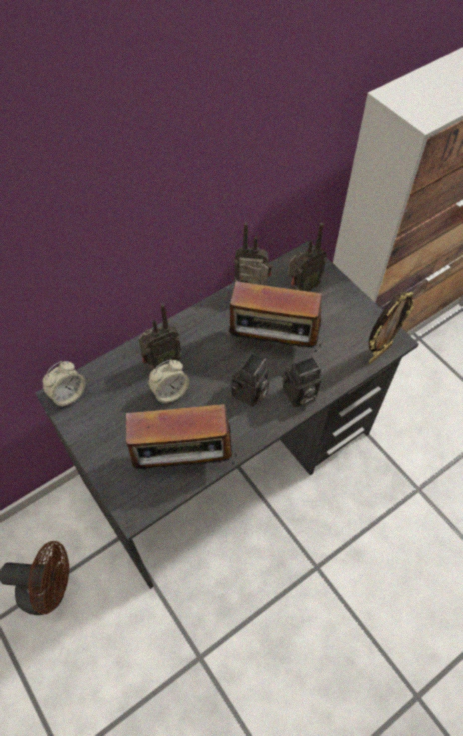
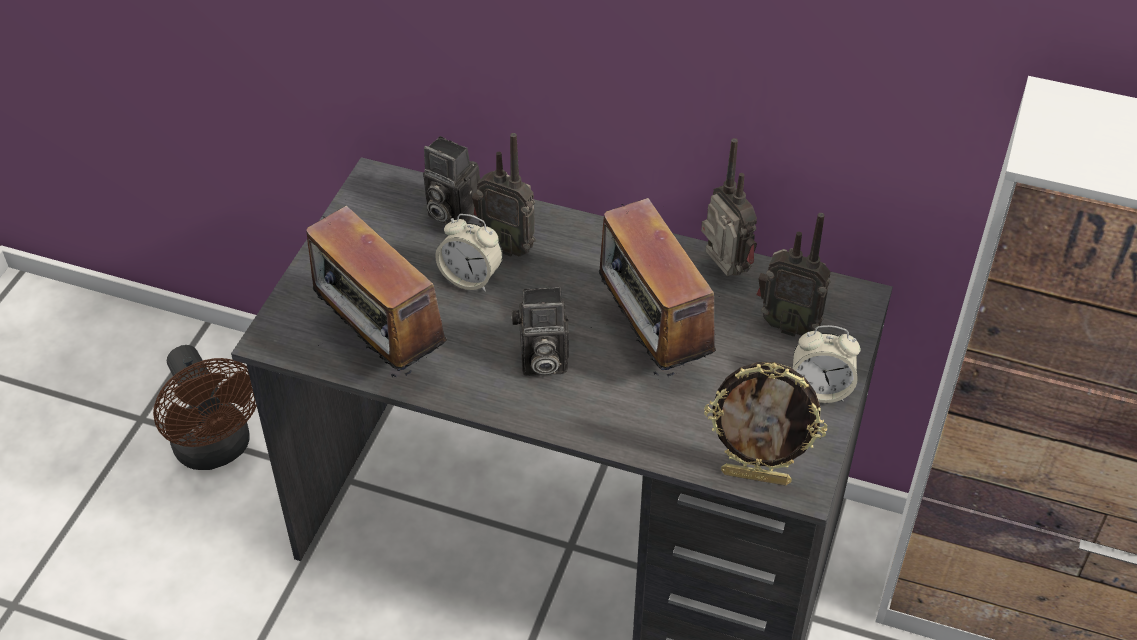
camera: 55 degrees right, 10 degrees down
(68, 394) = (383, 187): alarm clock -> alarm clock (820, 389)
(298, 396) = (587, 416): camera -> camera (450, 212)

